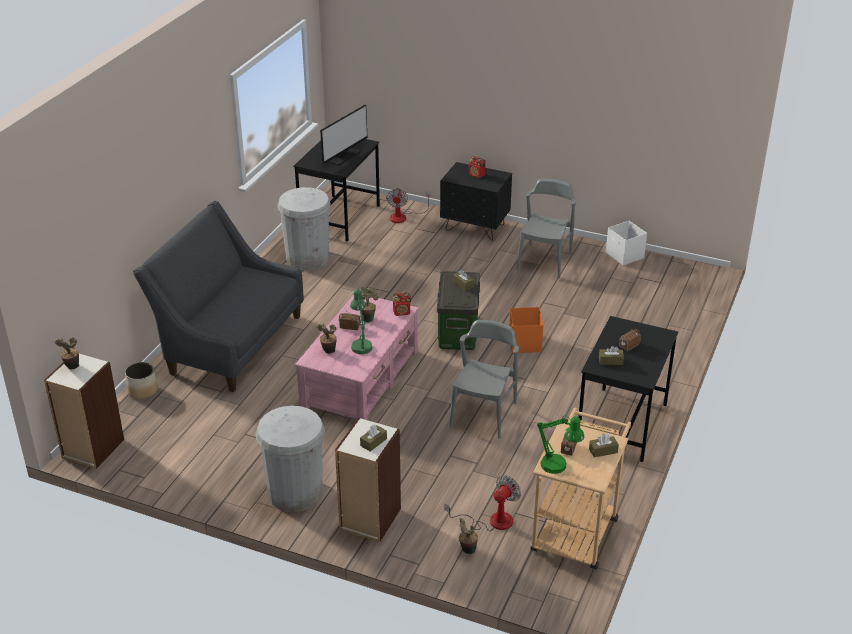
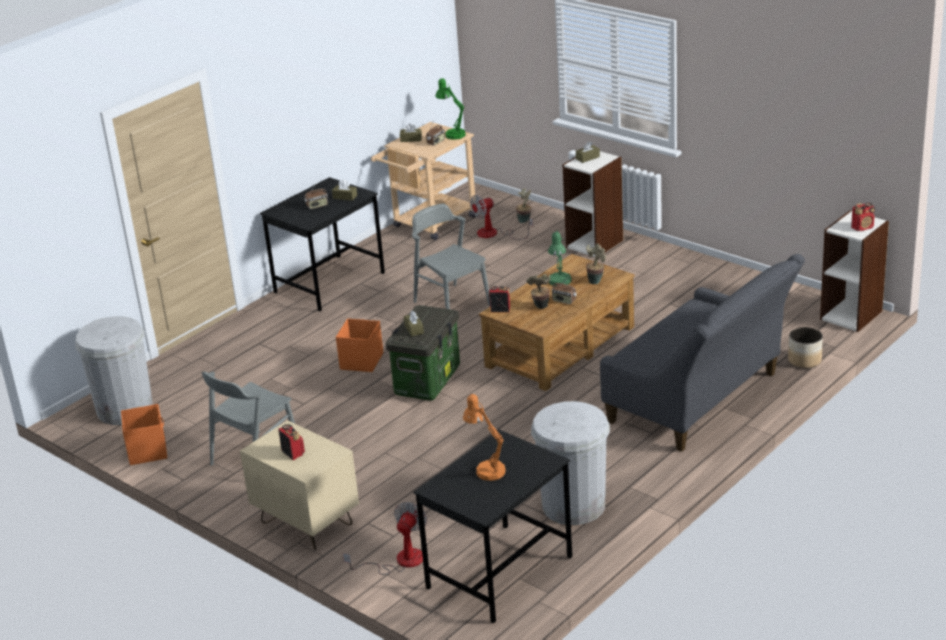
camera: 160 degrees left, 5 degrees down
(71, 367) = (862, 227): potted plant -> radio
(295, 492) = (655, 265): white trash can -> white trash can (125, 409)
(341, 155) = (486, 469): monitor -> orange table lamp
(361, 379) = (559, 346): pink coffee table -> brown coffee table
(475, 228) = (306, 524): black nightstand -> beige nightstand
(483, 414) = (452, 303): grey chair -> grey chair turned 105 degrees clockwise
(624, 256) = (148, 451): white storage box -> orange storage box

